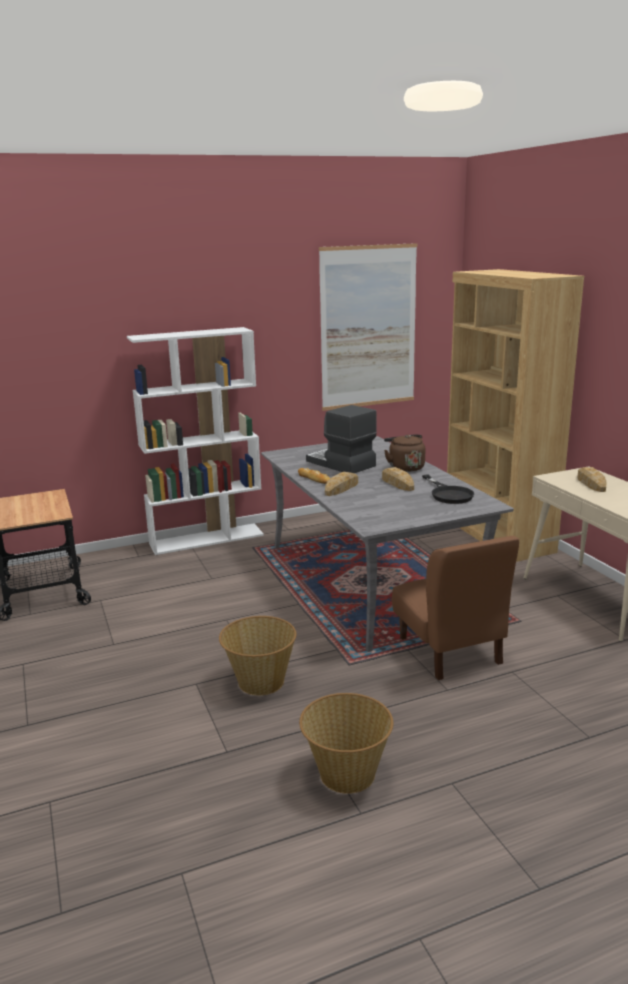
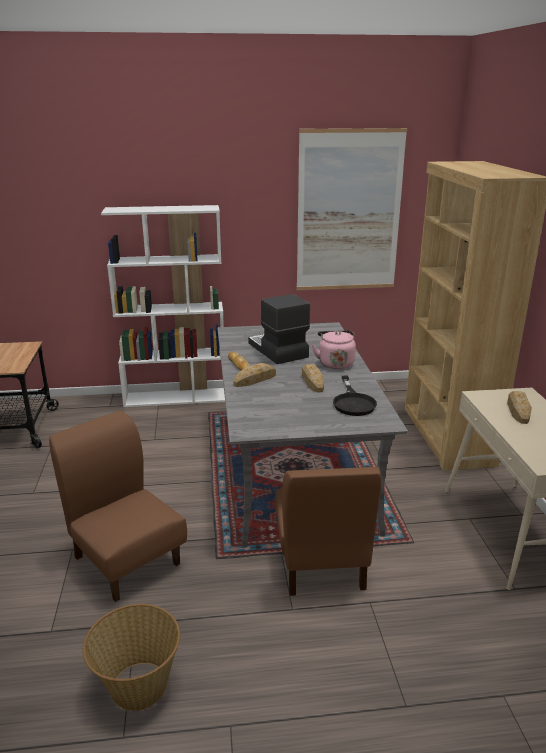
camera: 15 degrees right, 5 degrees up
(260, 681) = (127, 559): basket -> brown chair
(405, 467) = (335, 363): brown kettle -> pink kettle

